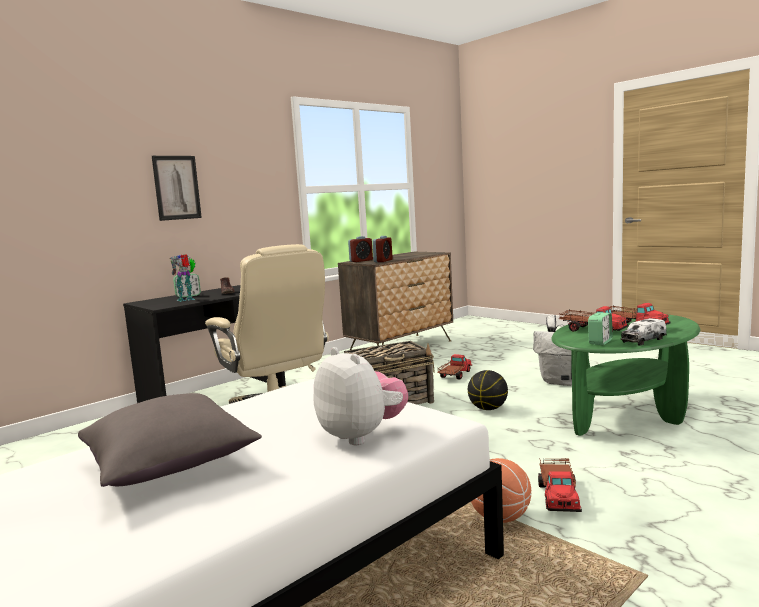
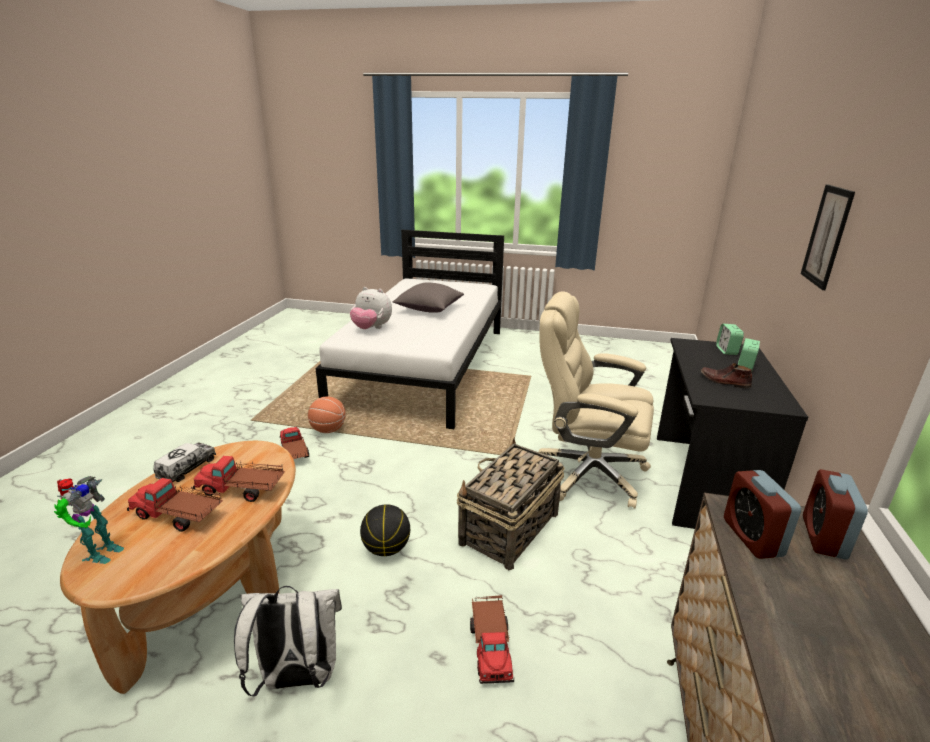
camera: 145 degrees right, 15 degrees up
(186, 300) = (709, 358): toy robot -> toy robot (99, 553)
(600, 342) = (239, 455): alarm clock -> alarm clock (726, 351)
(625, 411) = (214, 593): green coffee table -> brown coffee table

